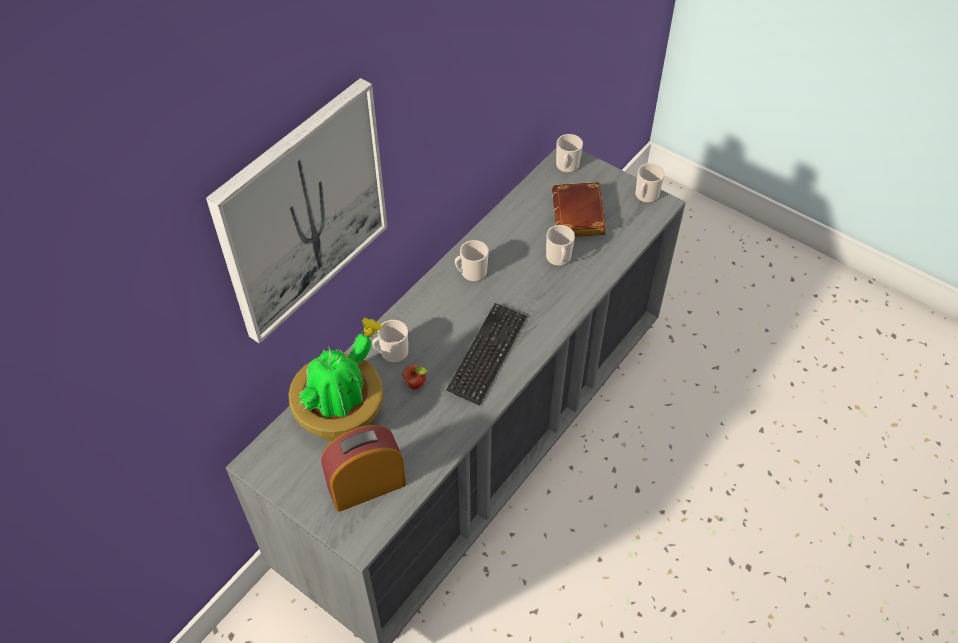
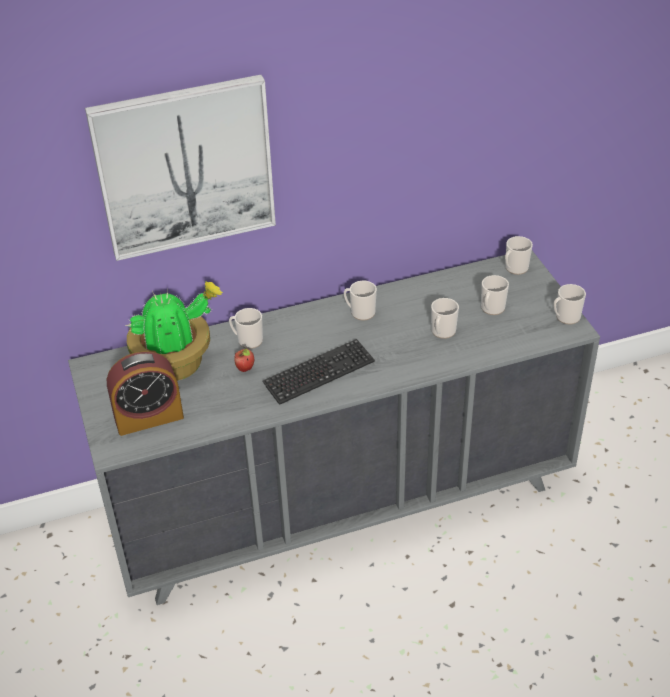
camera: 35 degrees right, 10 degrees down
(367, 485) = (148, 417): alarm clock -> alarm clock turned 150 degrees clockwise
(580, 216) = (491, 309): brown book -> mug

